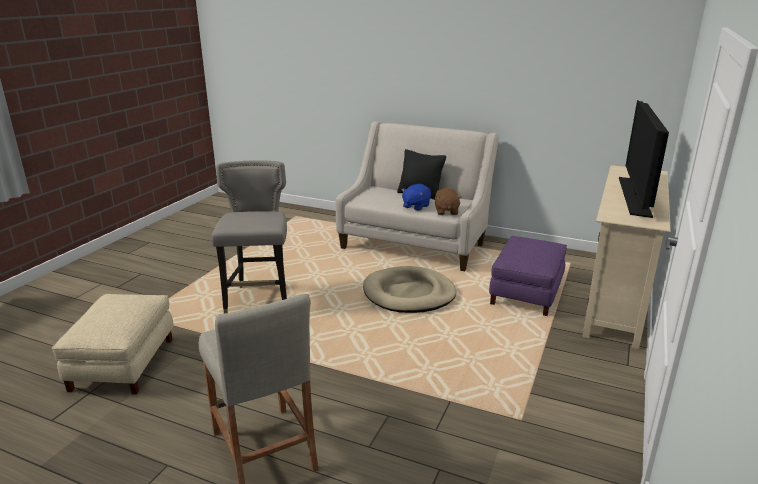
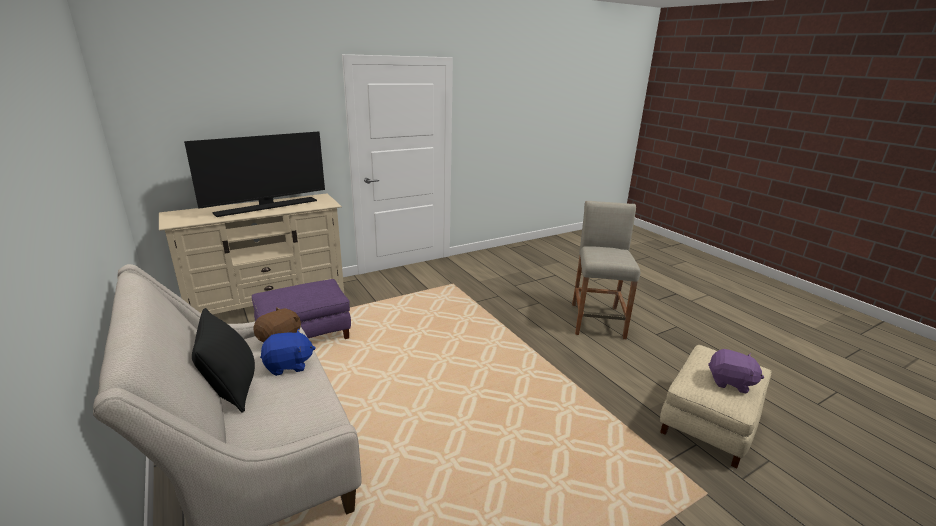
camera: 145 degrees left, 0 degrees up
(110, 305) = (730, 382): none -> purple plush toy
(260, 300) = (546, 447): grey stool -> none
(409, 294) = (390, 379): beige dog bed -> none

